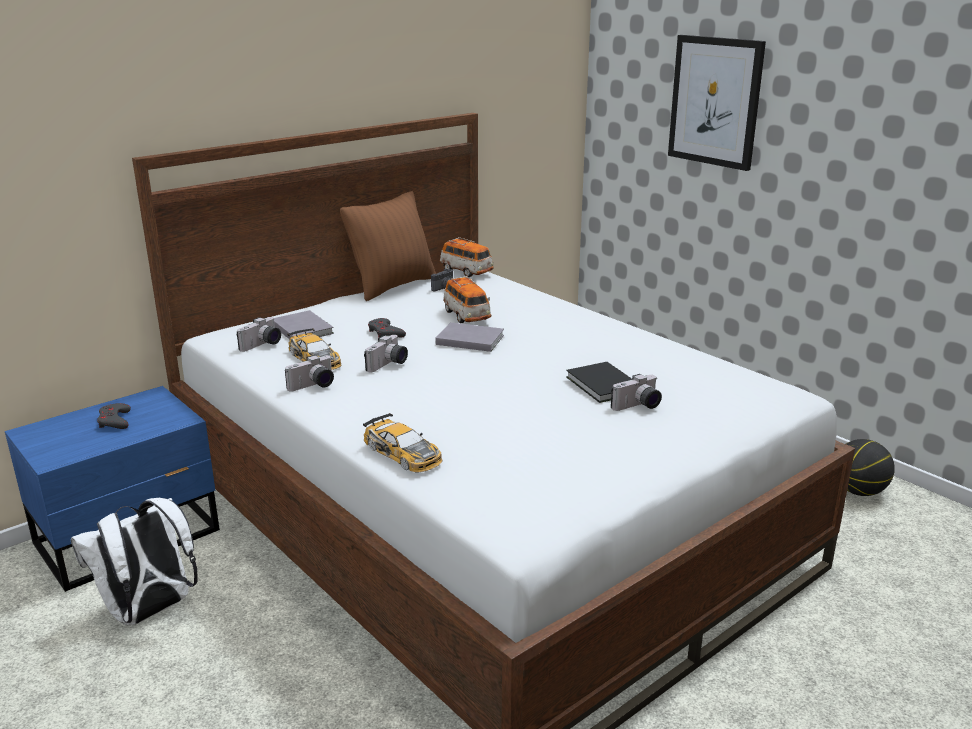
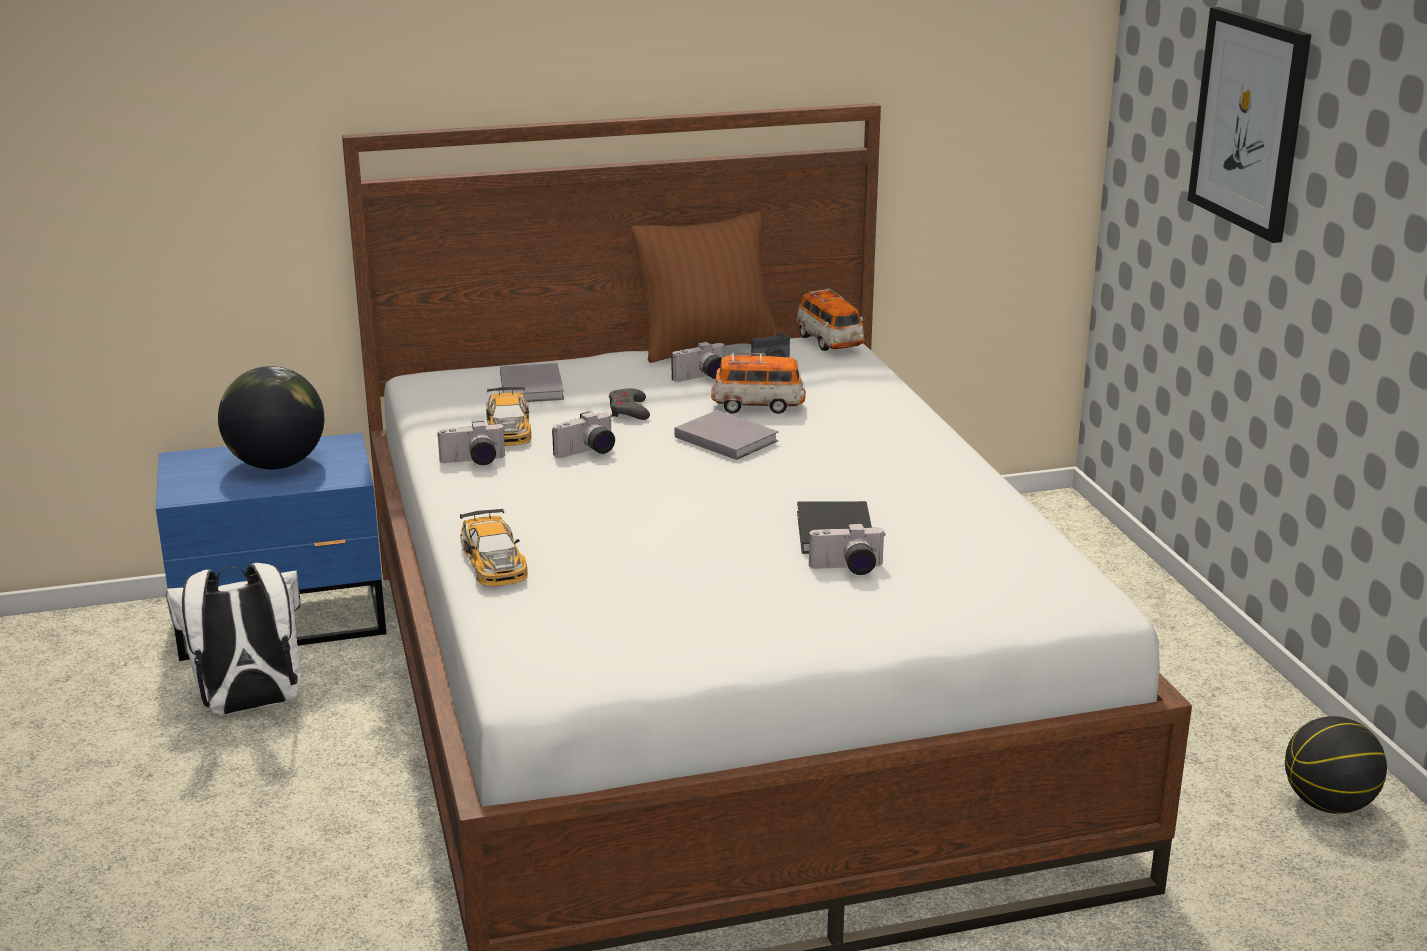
camera: 25 degrees right, 0 degrees up
(115, 421) = (277, 464): grey game controller -> globe
(262, 345) = (464, 399): camera -> camera (703, 378)
(466, 316) = (758, 406): toy car -> toy car turned 90 degrees counterclockwise

